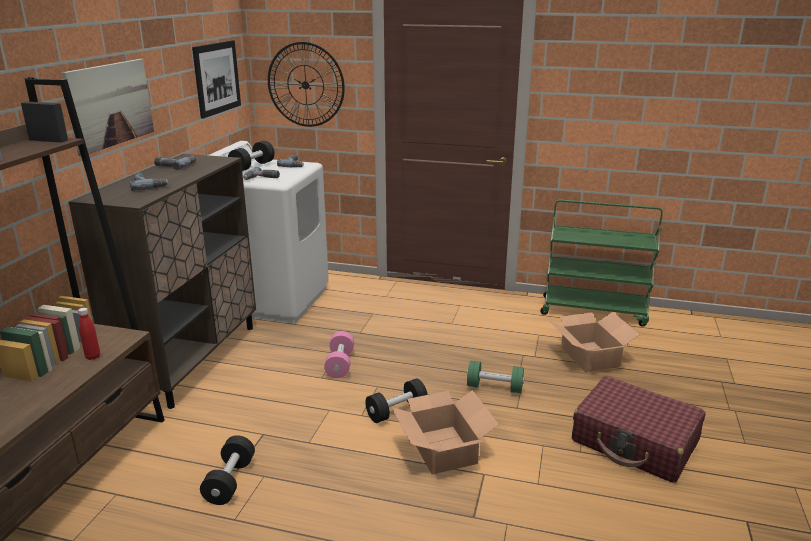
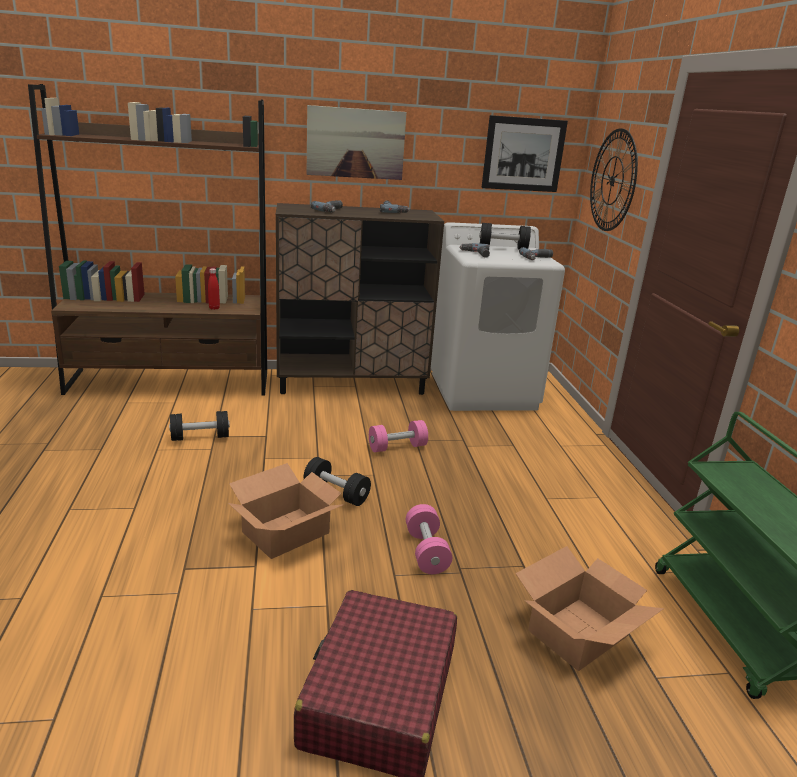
camera: 65 degrees right, 0 degrees up
(494, 387) = (426, 551): green dumbbell -> pink dumbbell

